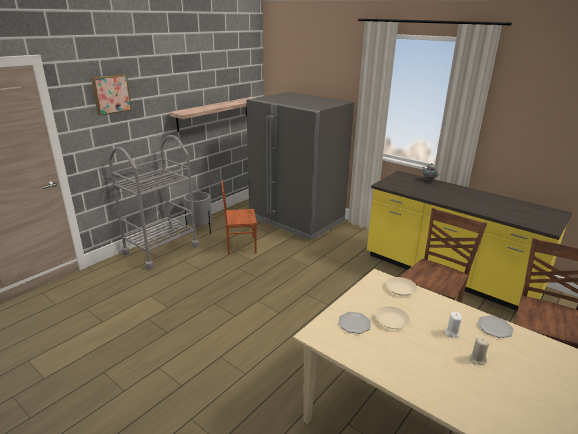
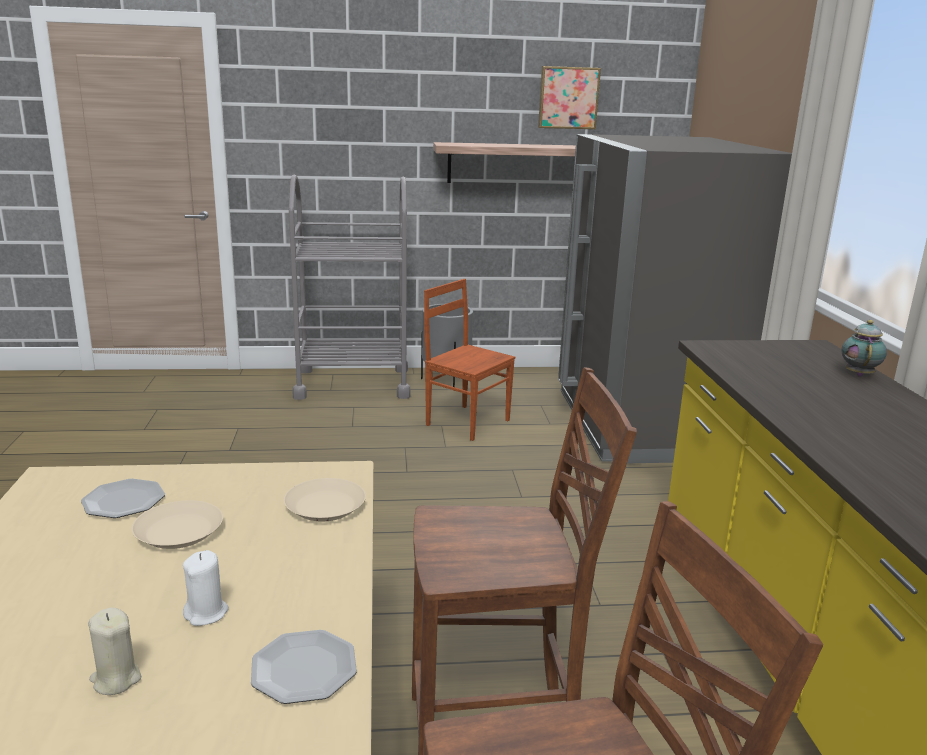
camera: 45 degrees right, 5 degrees down
(111, 94) = (322, 91): picture -> picture (568, 98)

